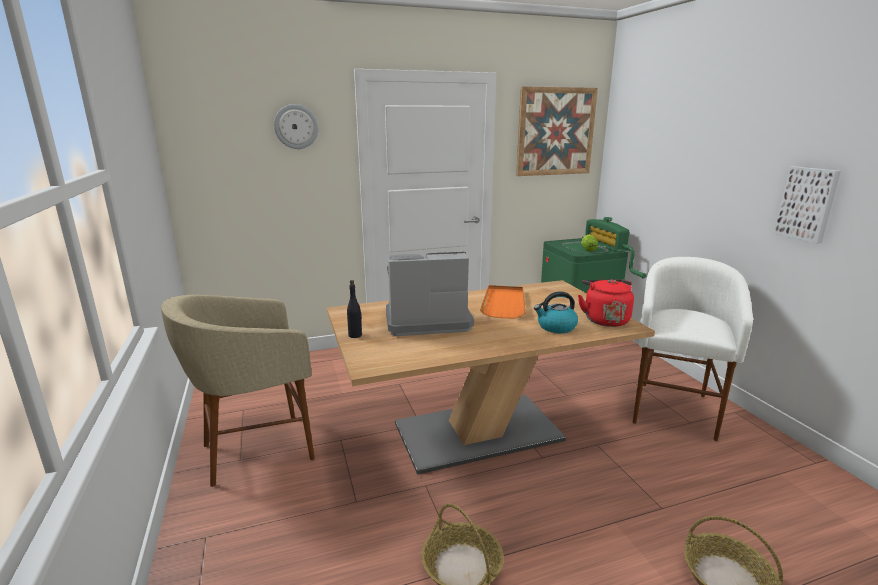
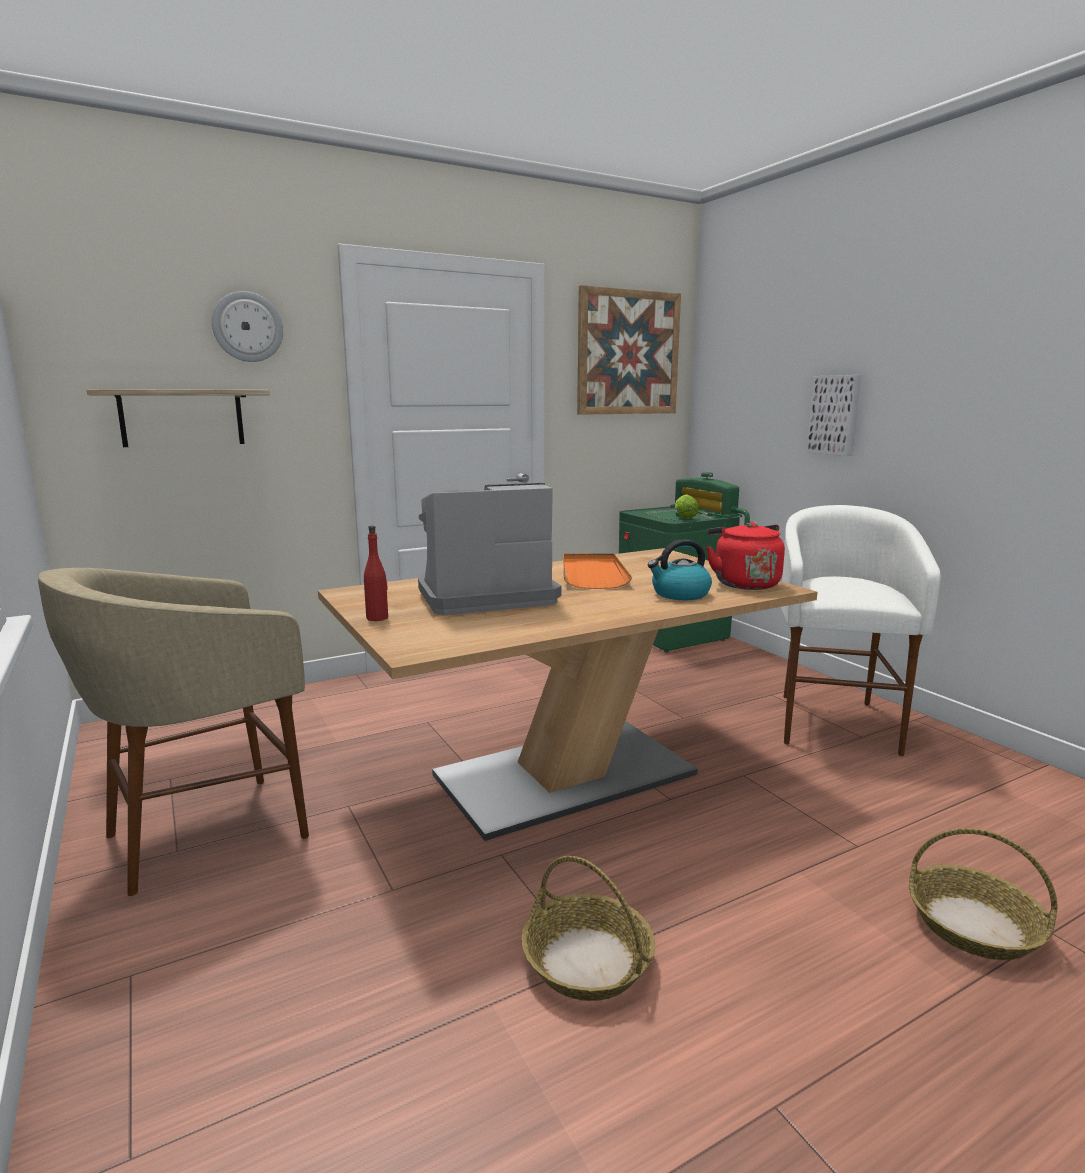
camera: 10 degrees left, 5 degrees down
(256, 185) = (182, 418): none -> shelf
(355, 335) = (377, 618): black bottle -> red bottle
(807, 203) = (987, 416): picture -> picture (835, 415)

